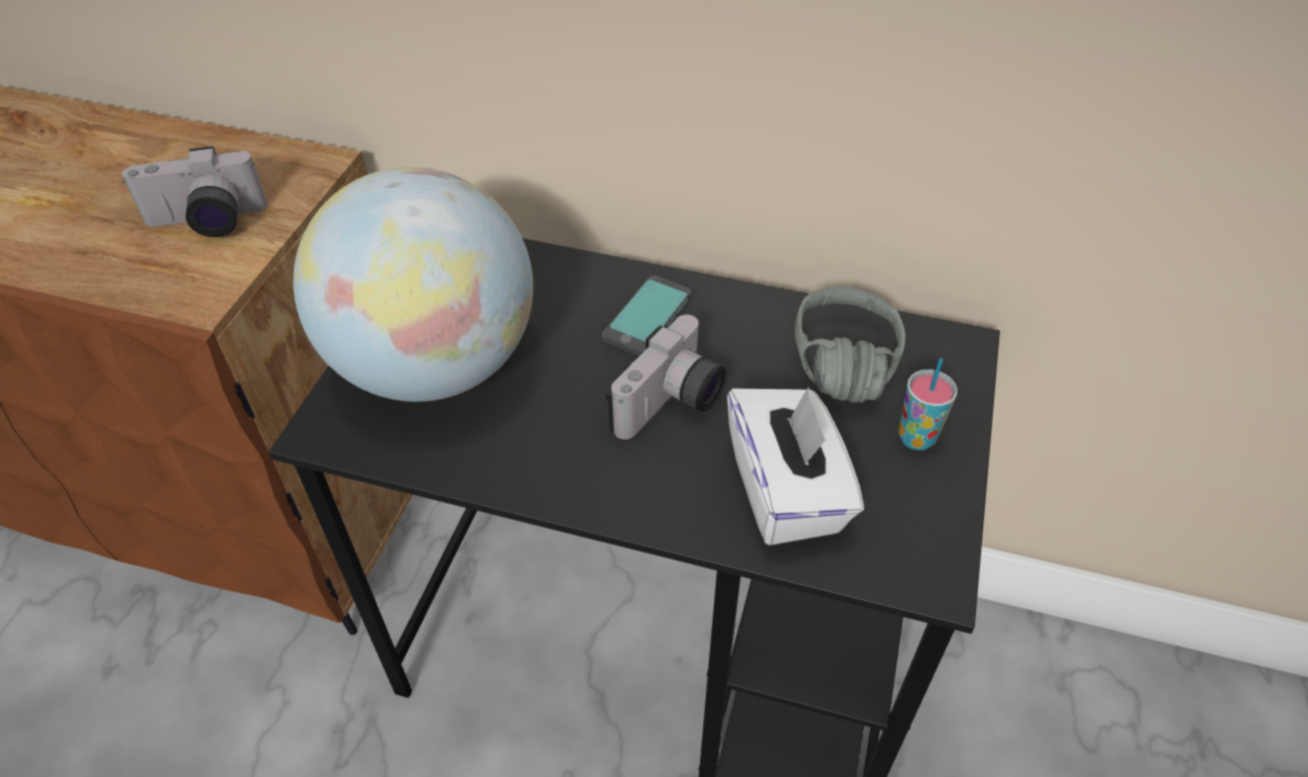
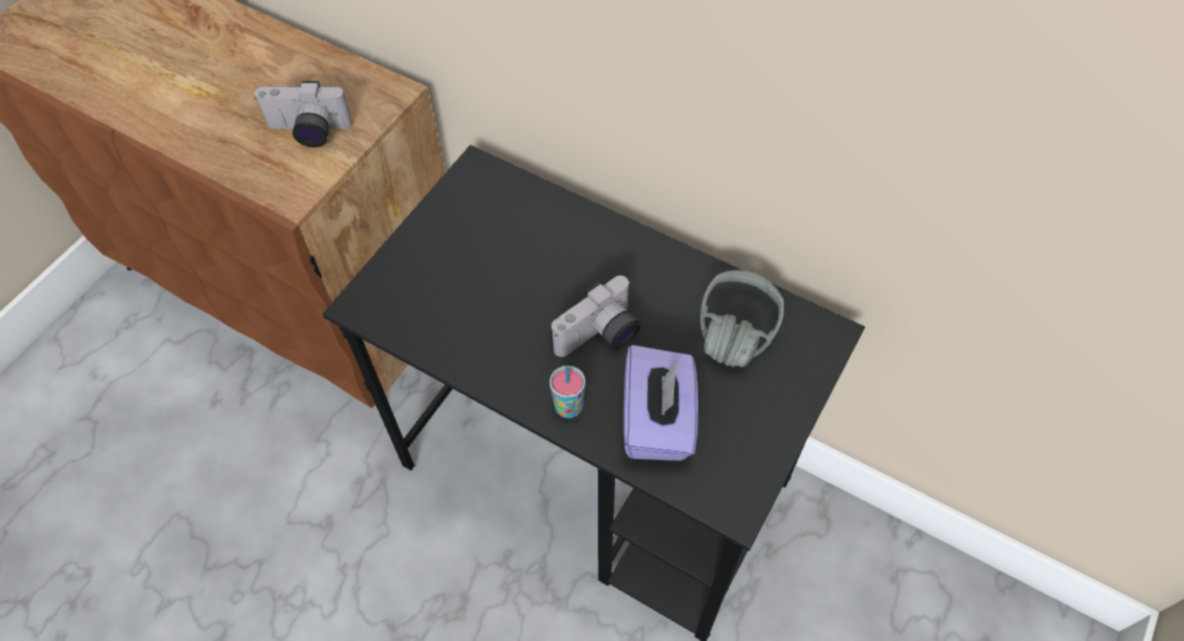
camera: 15 degrees right, 10 degrees up
(435, 365) = (445, 270): globe -> none
(648, 317) = (605, 261): phone -> none
(787, 491) = (658, 421): white tissue box -> purple tissue box
(916, 438) = (765, 401): cup -> cup (569, 407)

